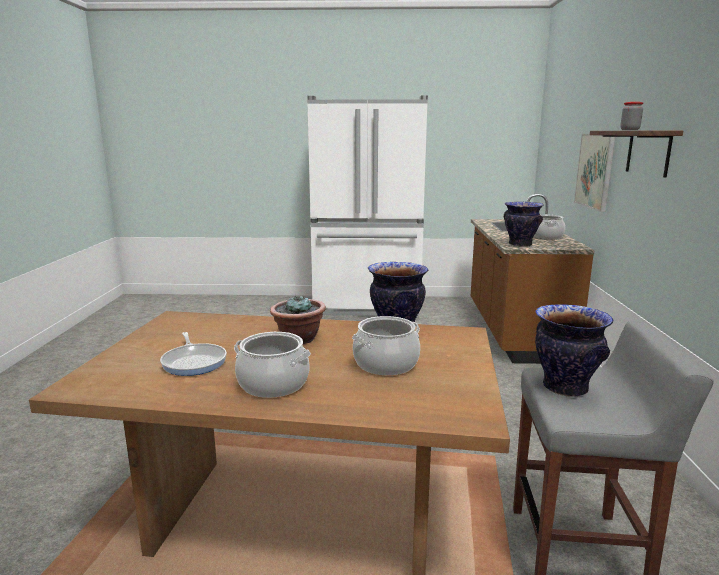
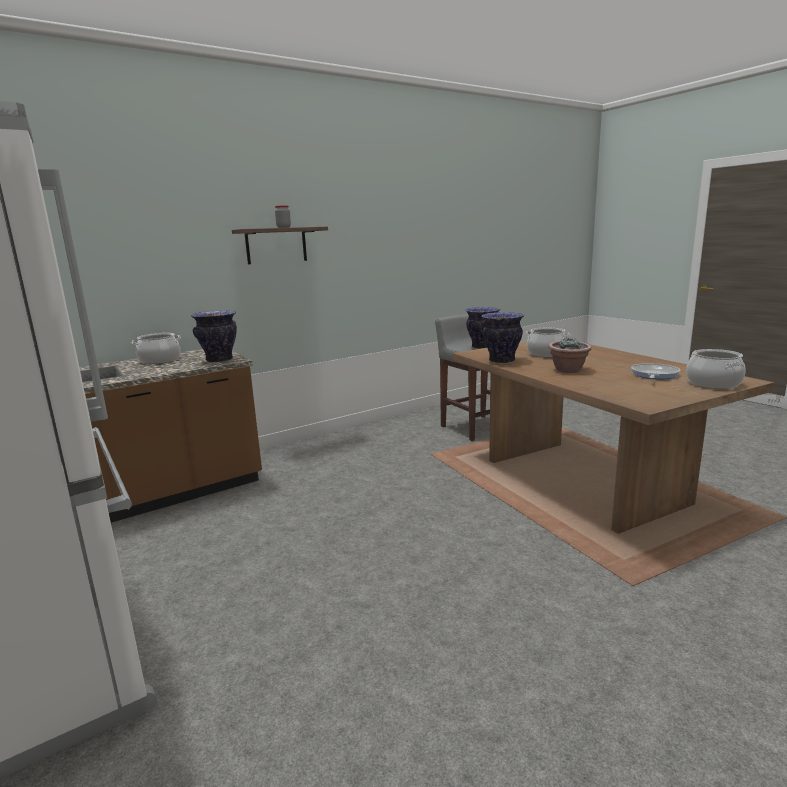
camera: 125 degrees left, 0 degrees up
(273, 384) = (617, 359): cooking pot -> cooking pot (713, 383)
(595, 170) = (178, 273): picture -> none

